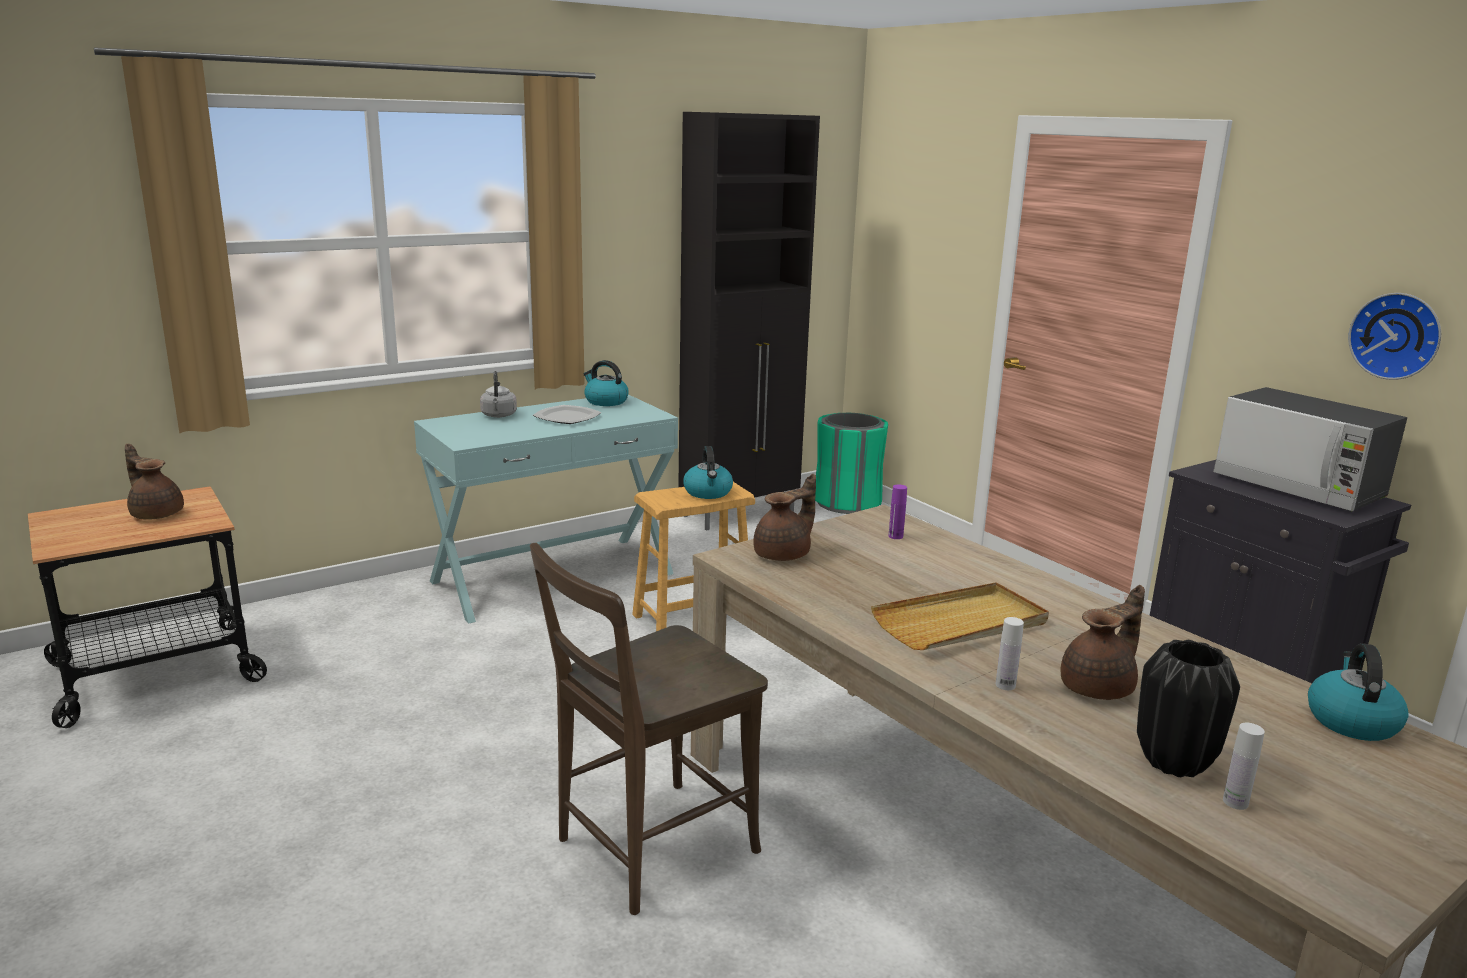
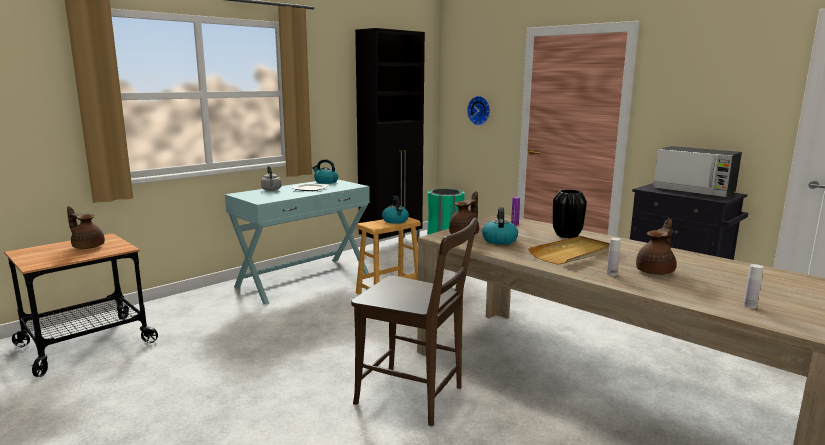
camera: 10 degrees left, 5 degrees down
(648, 849) = (415, 397): brown chair -> brown chair turned 105 degrees counterclockwise
(1175, 763) = (712, 295): black vase -> black vase (567, 235)
(1351, 721) = (775, 274): kettle -> kettle (499, 240)
(1397, 335) = (731, 114): wall clock -> wall clock (479, 110)

